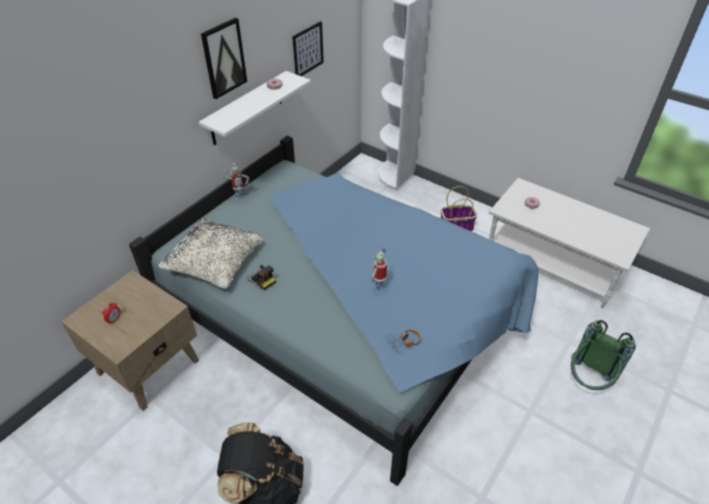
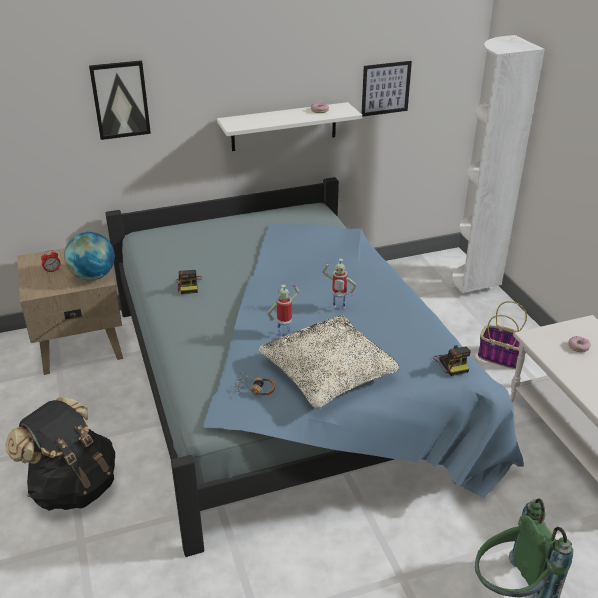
camera: 35 degrees right, 10 degrees down
(160, 307) = (93, 276): none -> globe
(215, 260) = (168, 255): beige pillow -> beige pillow (329, 371)
(223, 58) = (262, 61): picture -> picture (120, 100)
(239, 198) = (243, 217): toy robot -> toy robot (338, 308)
(499, 255) = (451, 363): none -> camera

